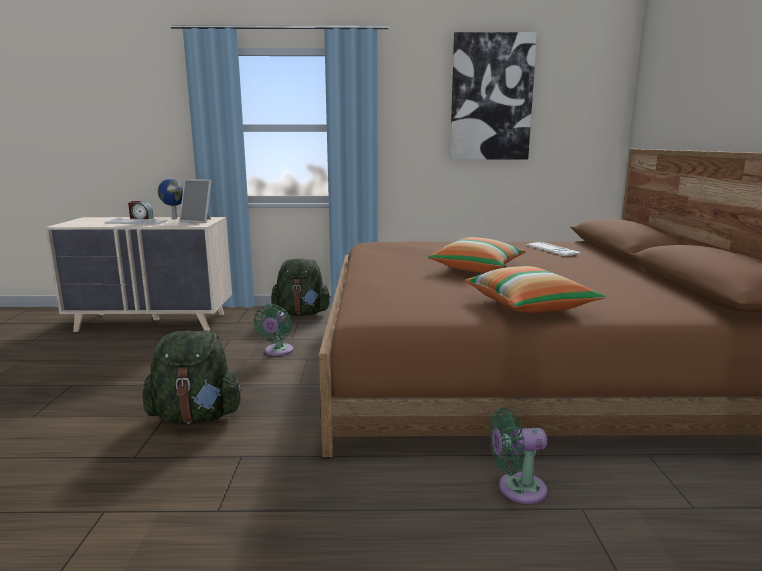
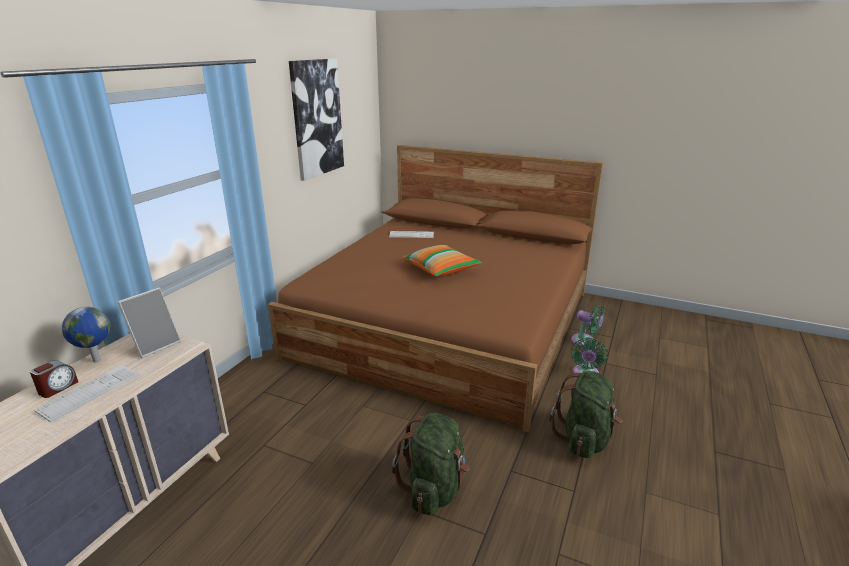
camera: 65 degrees left, 10 degrees up
(277, 352) = (330, 419): green fan -> green fan (585, 341)
(302, 313) = (241, 384): green backpack -> green backpack (584, 439)
(529, 306) = (534, 281): pillow -> none

